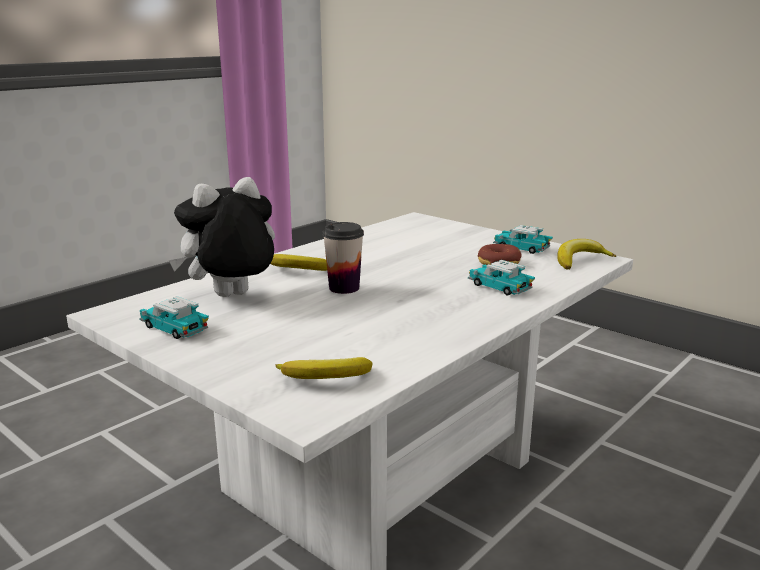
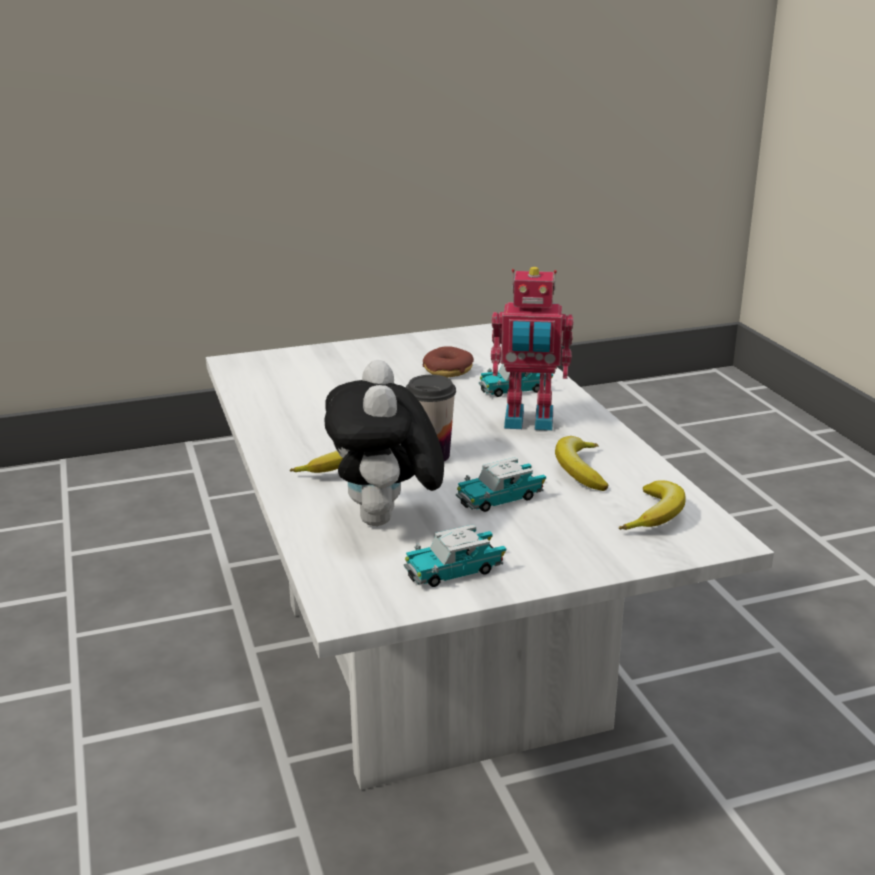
camera: 60 degrees left, 5 degrees up
(444, 303) = (528, 422): none -> toy robot
(521, 248) = (419, 349): toy car -> toy car (500, 498)
(580, 260) = (484, 339): banana -> banana (580, 470)

